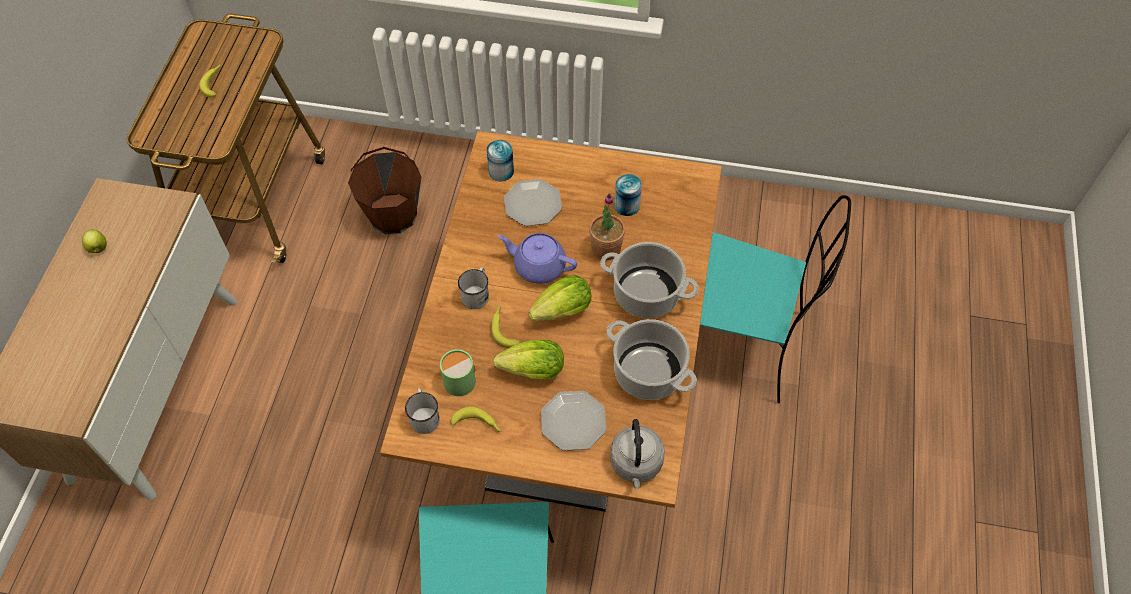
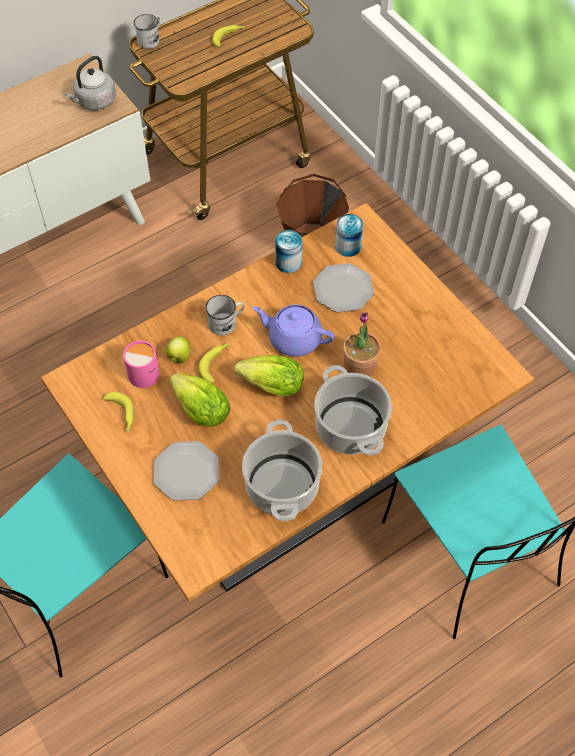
camera: 45 degrees right, 0 degrees up
(98, 248) = (40, 102): apple -> apple (179, 357)
(424, 416) = (94, 377): white mug -> white mug (151, 39)
(458, 378) = (145, 371): green mug -> pink mug
(538, 266) = (293, 338): purple teapot -> purple teapot turned 45 degrees counterclockwise
(627, 205) = (415, 348): can -> can (288, 262)
(636, 464) = (194, 543): grey kettle -> grey kettle (94, 101)

